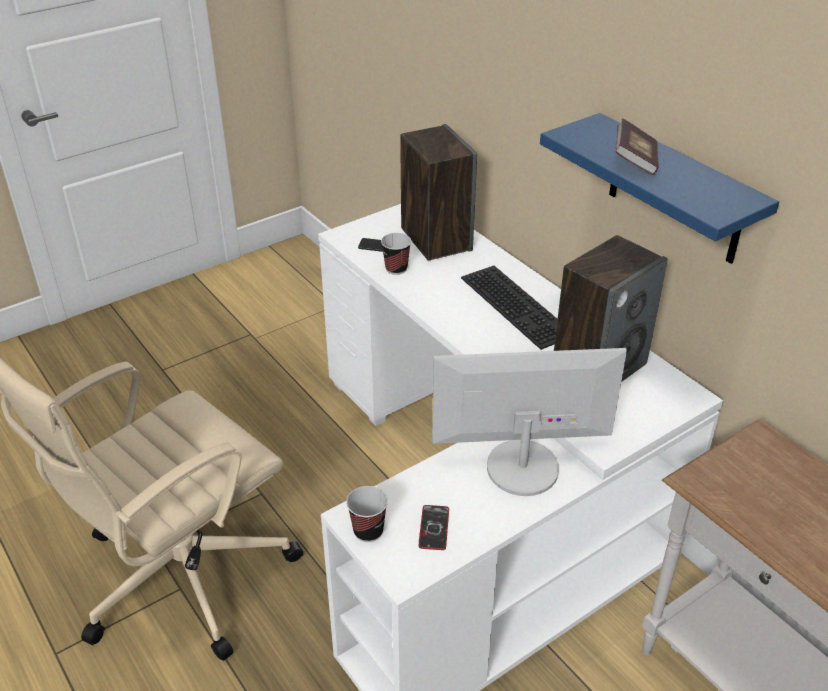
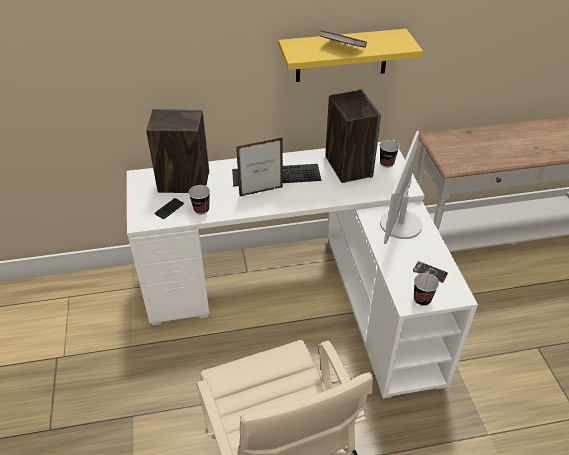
camera: 65 degrees left, 5 degrees up
(469, 304) = (261, 192): none -> picture frame
(648, 406) = (386, 163): none -> cup
(675, 190) = (341, 56): blue shelf -> yellow shelf

